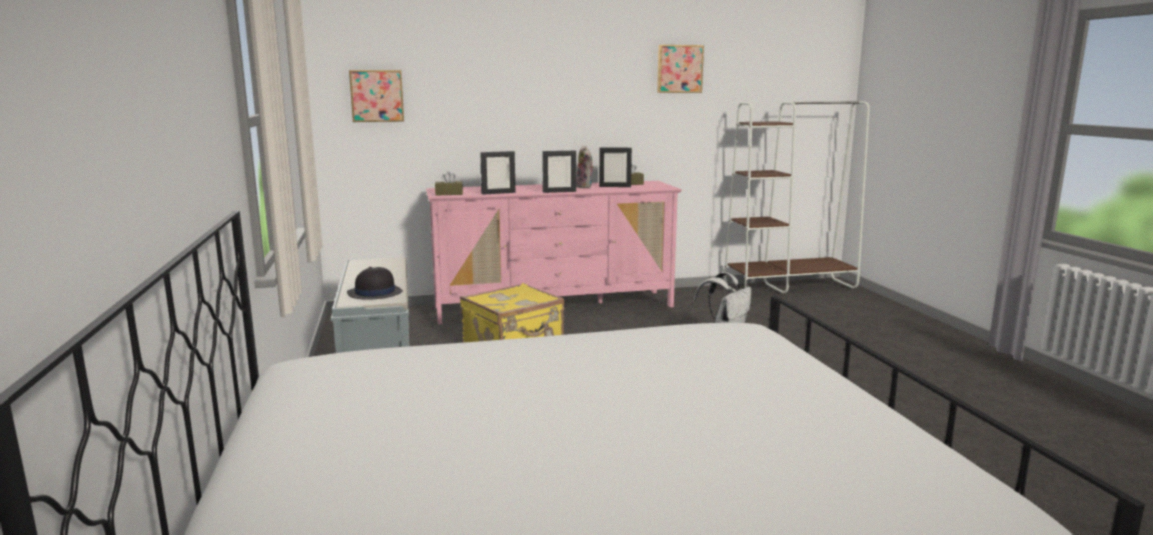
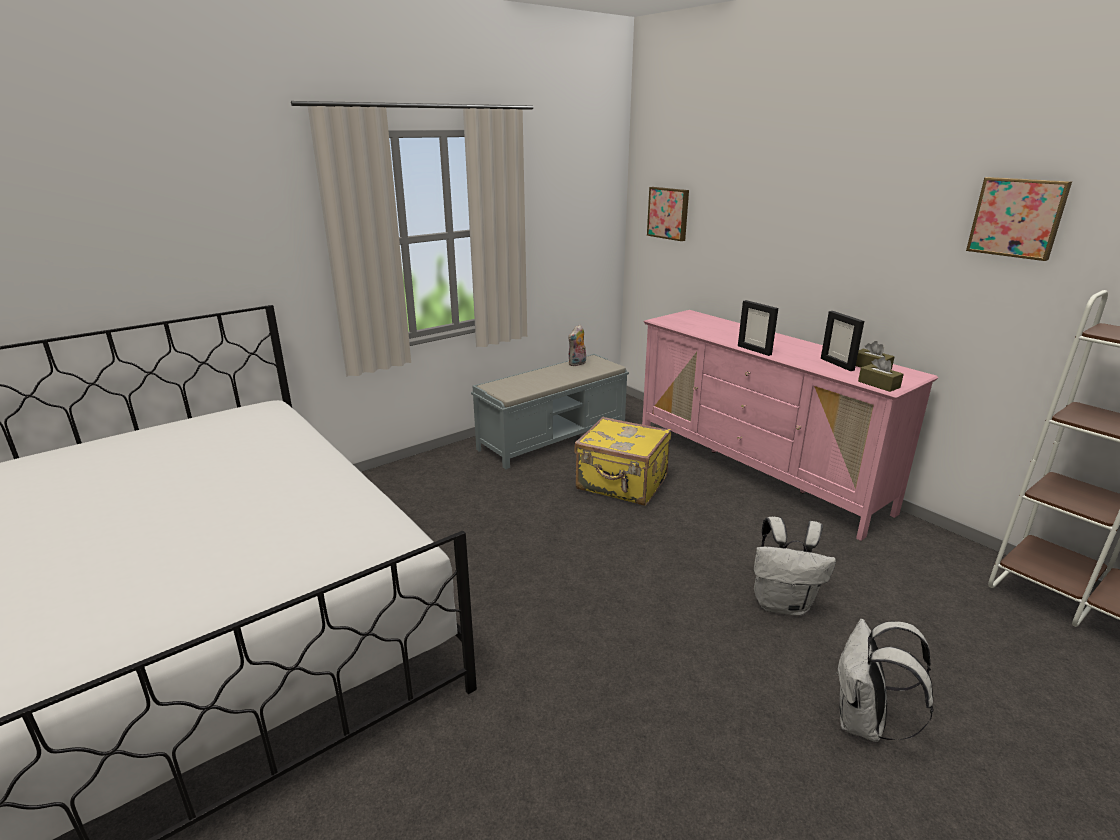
camera: 65 degrees right, 10 degrees up
(374, 293) = (517, 386): black hat -> none
(449, 194) = (670, 321): brown tissue box -> brown tissue box (878, 384)
(498, 193) = (704, 333): picture frame -> none
(585, 187) = (807, 353): plush toy -> plush toy (577, 364)
(839, 354) = (864, 723): none -> white backpack

